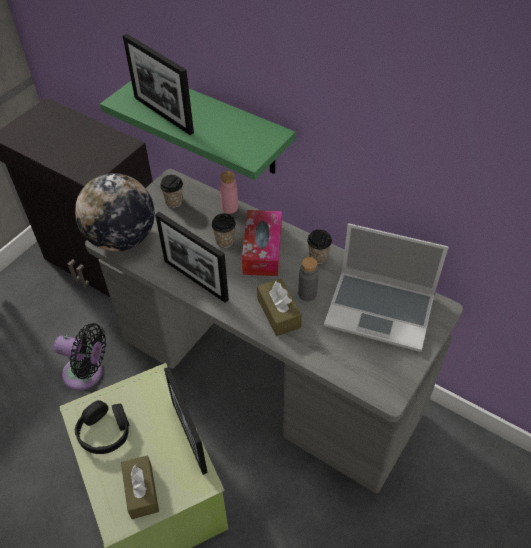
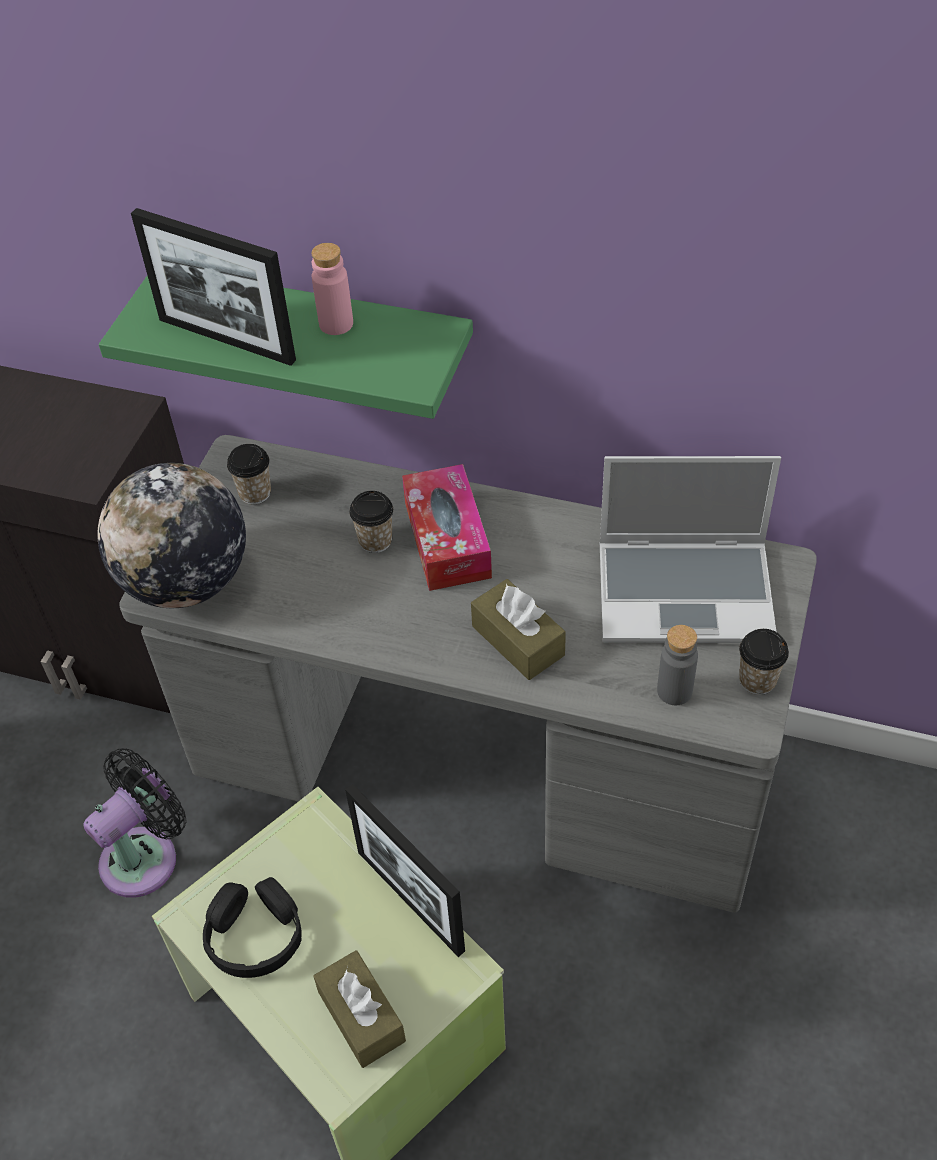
camera: 15 degrees left, 0 degrees up
(87, 374) = (145, 856): black fan -> black fan turned 45 degrees counterclockwise
(195, 280) = (351, 621): picture frame -> none
(229, 207) = (360, 480): pink bottle -> pink bottle (336, 324)
(307, 294) = (554, 595): grey bottle -> grey bottle (674, 691)
(318, 257) = (548, 529): cup -> cup (757, 680)

